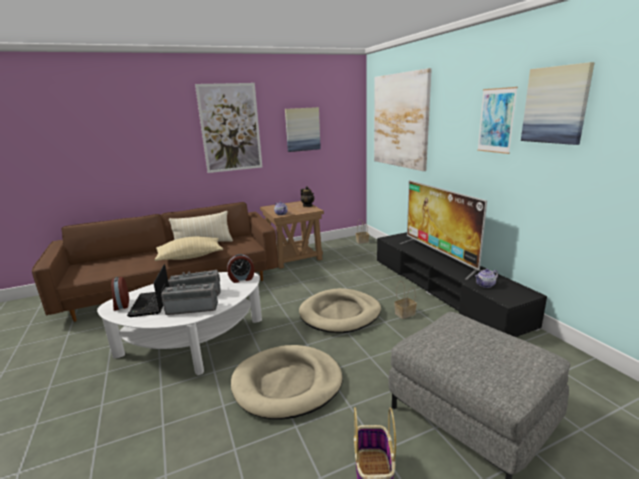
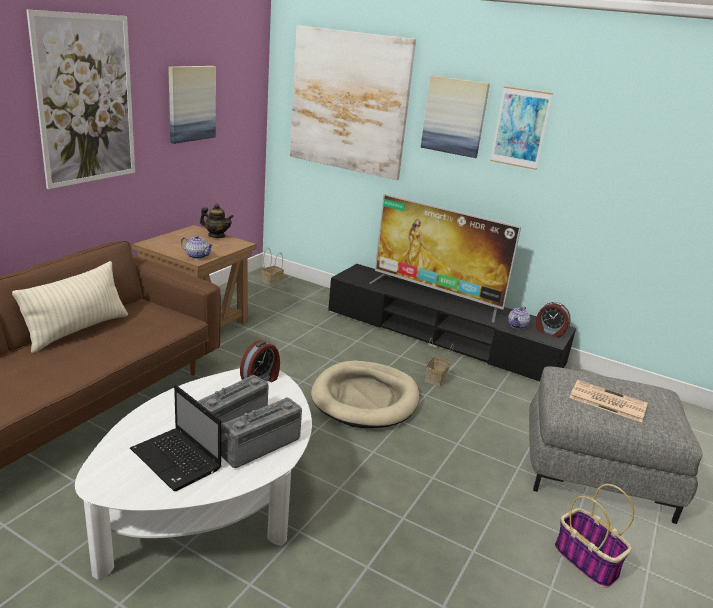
camera: 40 degrees left, 5 degrees up
(121, 305) = (121, 477): alarm clock -> alarm clock (549, 332)
(190, 257) = (93, 360): beige pillow -> none
(287, 384) = (409, 509): beige dog bed -> none
(462, 346) = (606, 401): none -> newspaper
(555, 105) = (599, 123): picture -> picture (454, 116)

